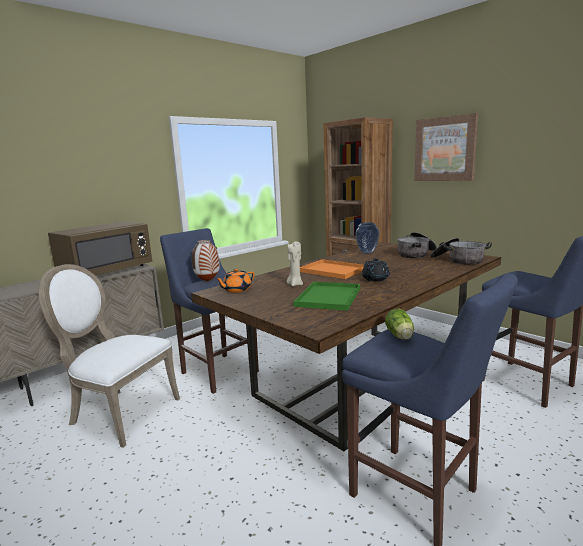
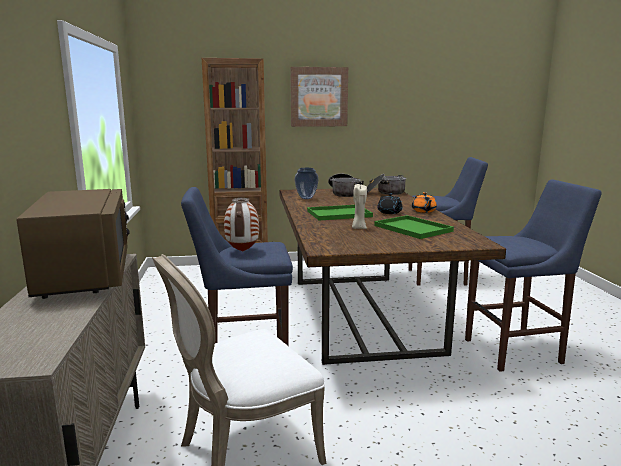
camera: 55 degrees left, 0 degrees up
(236, 290) = (336, 243): orange teapot -> orange teapot (423, 211)
(334, 270) = (340, 213): orange tray -> green tray
(400, 336) = (499, 238): lettuce -> none

